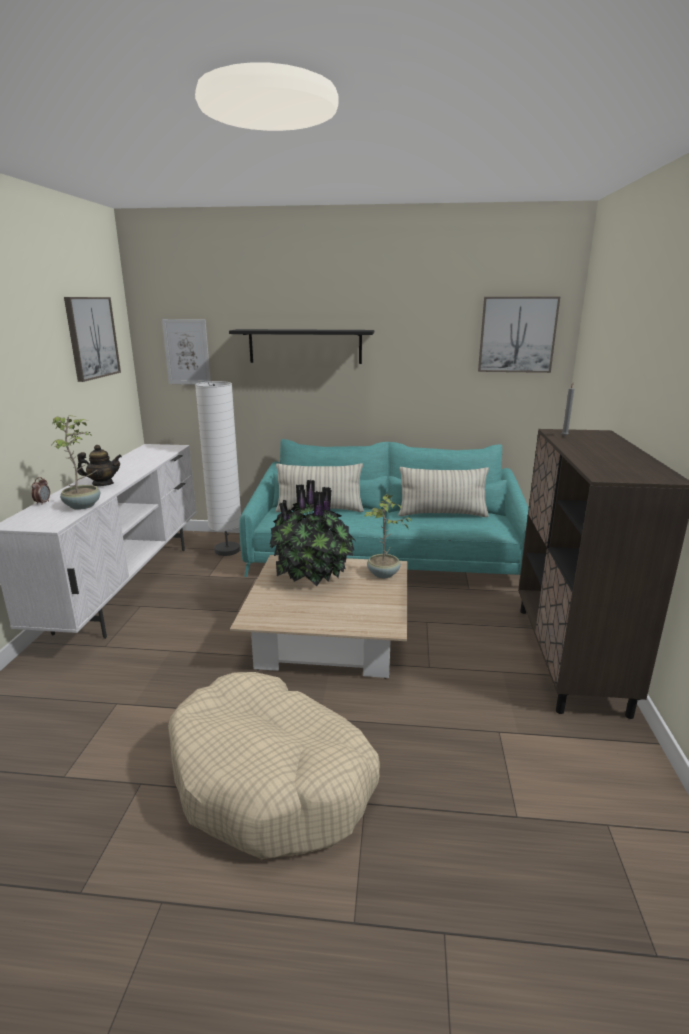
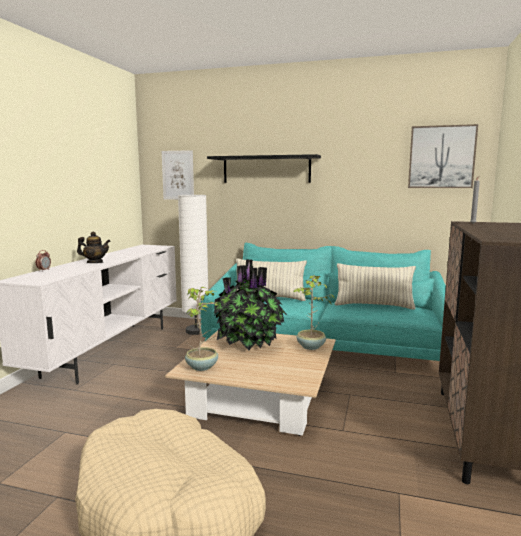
camera: 10 degrees right, 10 degrees down
(83, 505) = (71, 272): potted plant -> potted plant (202, 367)
(92, 337) = (105, 159): picture -> none

